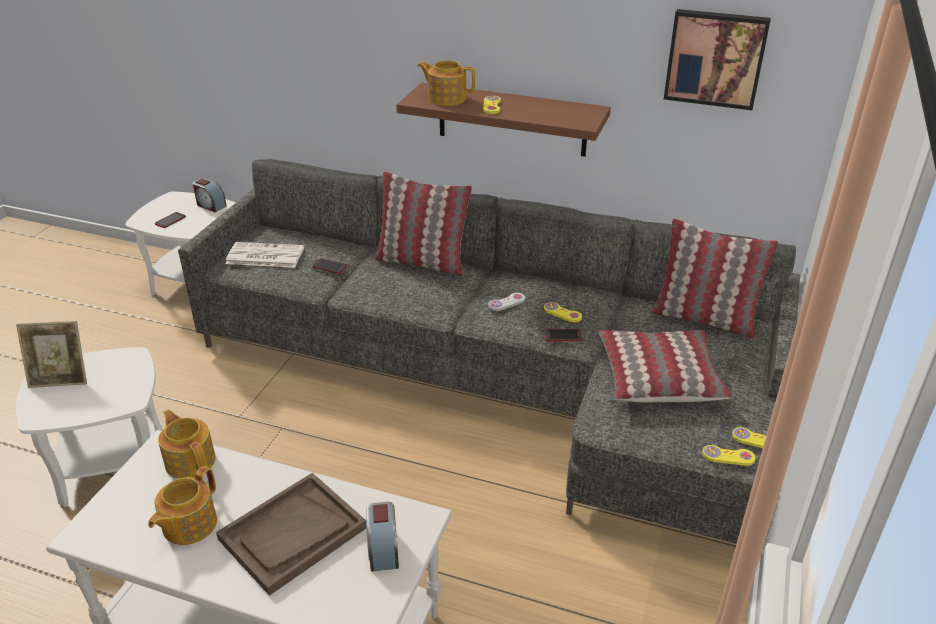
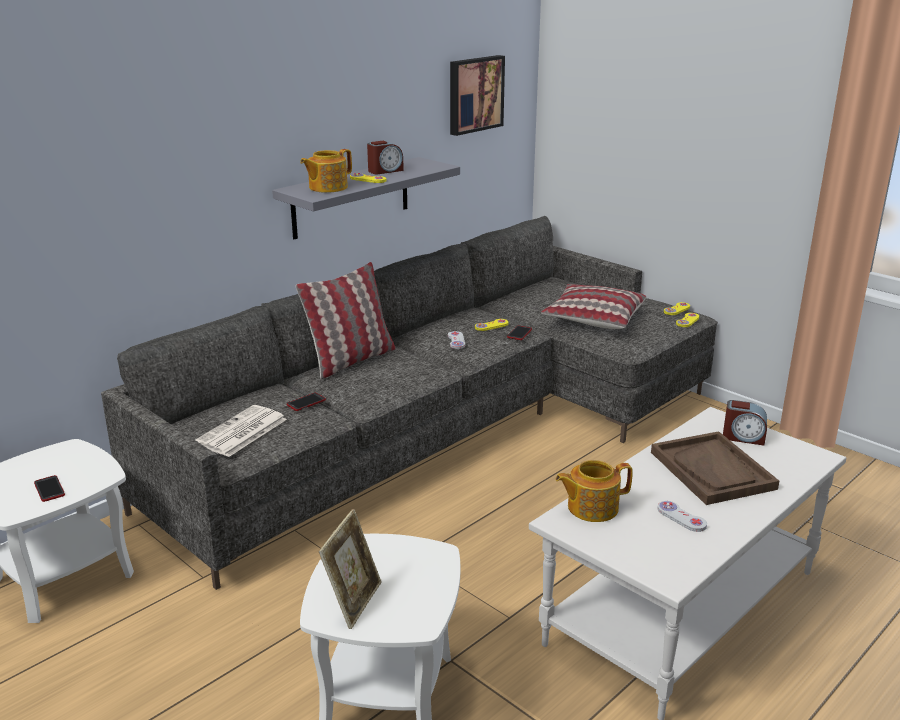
camera: 65 degrees left, 10 degrees down
(188, 525) = (681, 517): teapot -> white game controller
(210, 205) = (52, 457): alarm clock -> alarm clock (385, 171)
(512, 120) = (351, 197): brown shelf -> grey shelf
(704, 318) = (537, 289): pillow -> none

